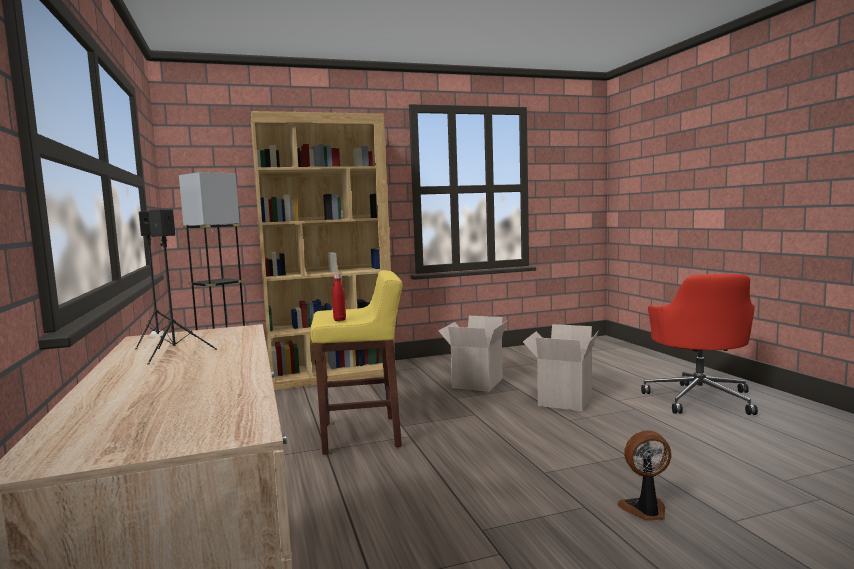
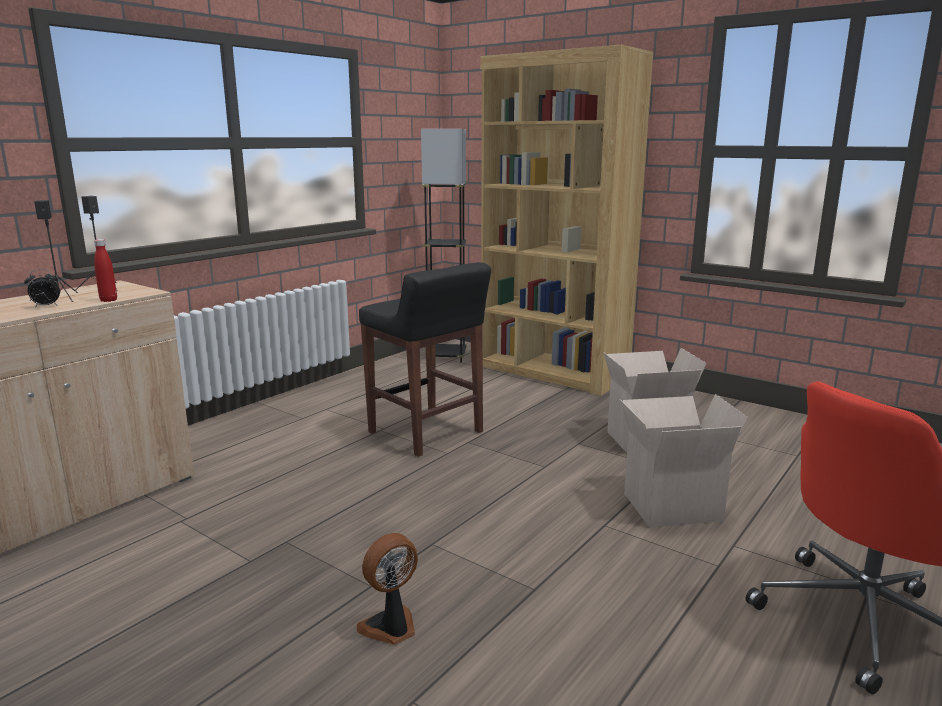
camera: 55 degrees right, 10 degrees up
(217, 357) = (45, 306): none -> alarm clock
(339, 320) = (388, 307): red bottle -> red bottle (108, 300)
(362, 435) = (426, 433): yellow stool -> black stool
(645, 510) = (391, 628): fan -> fan turned 90 degrees counterclockwise

